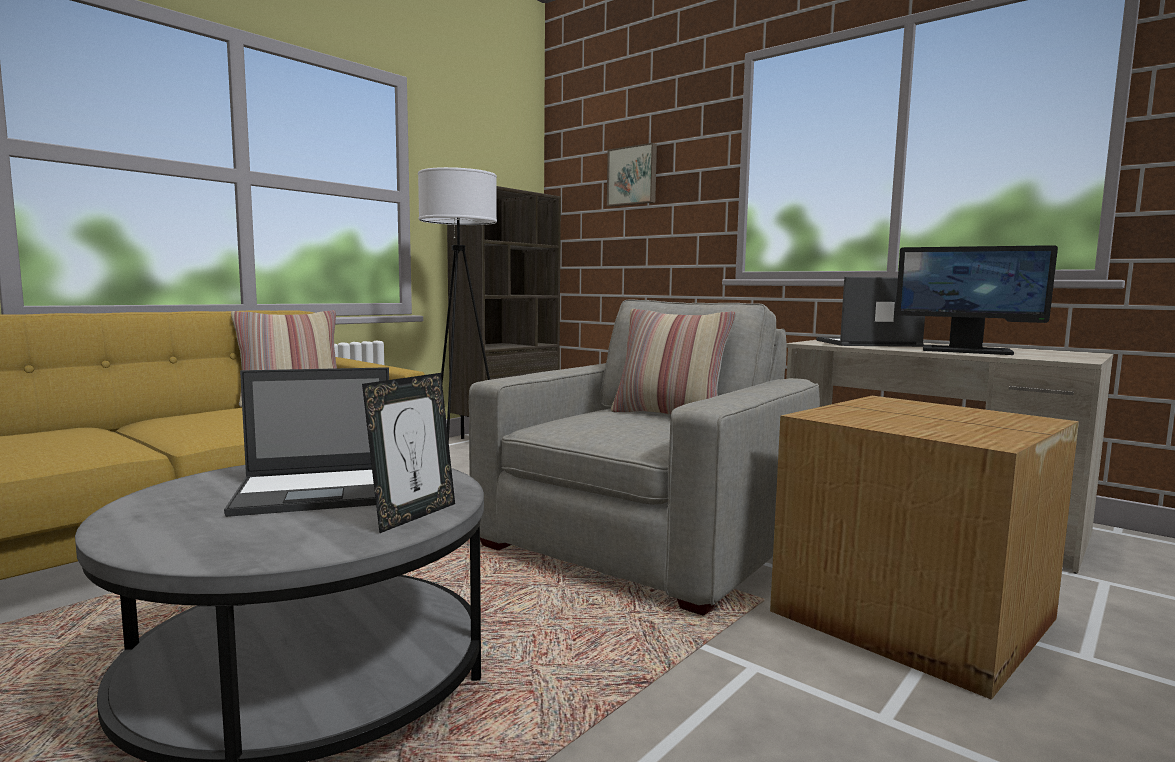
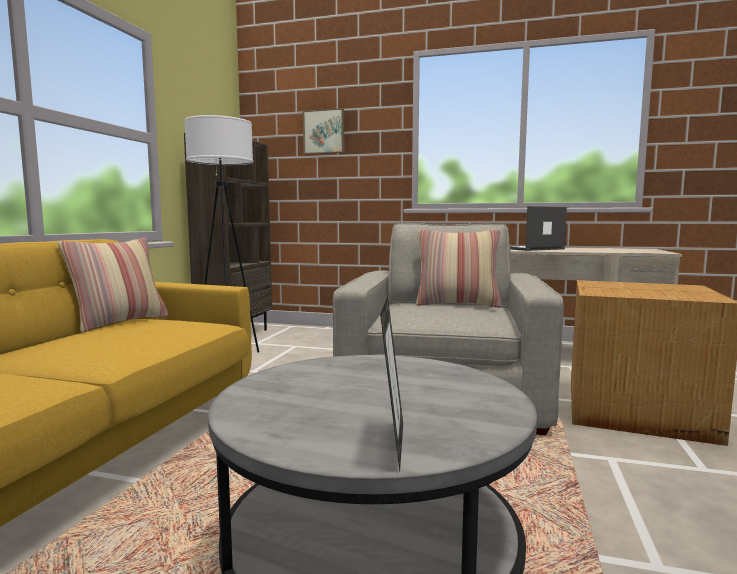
camera: 25 degrees left, 0 degrees up
(319, 491) = (369, 388): laptop -> none
(413, 516) = (483, 392): picture frame -> picture frame (392, 444)
(966, 350) = (596, 250): monitor -> none

